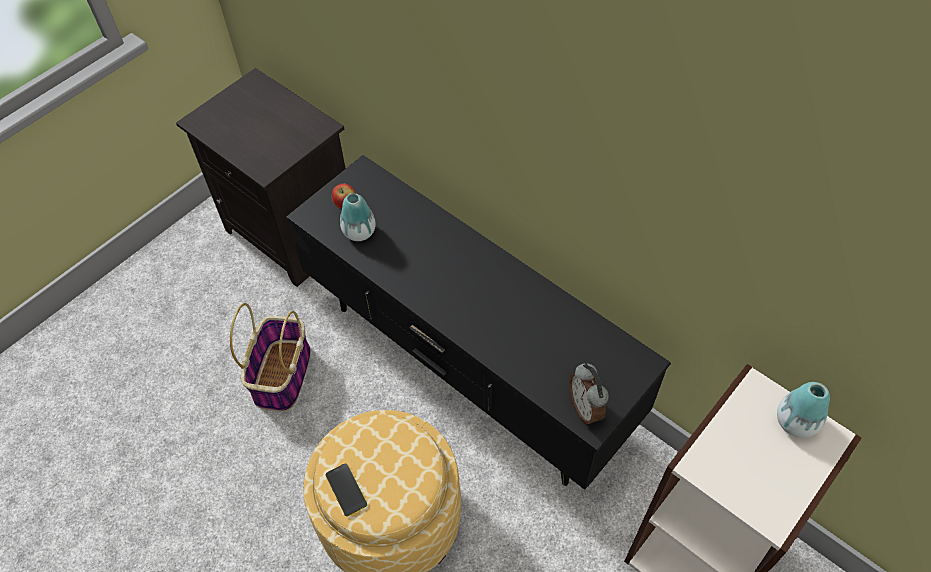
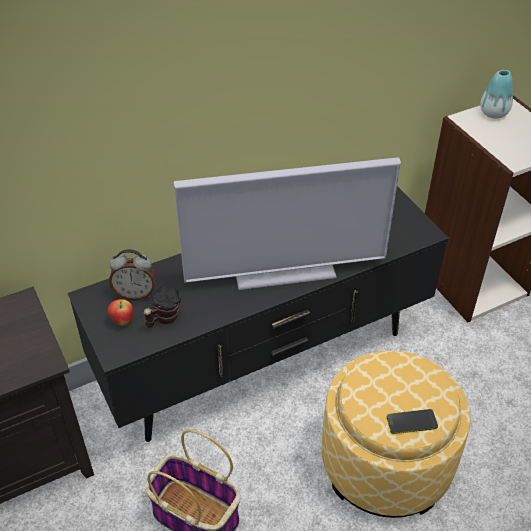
camera: 70 degrees left, 10 degrees down
(359, 232) = (163, 319): vase -> mug
(463, 304) = (284, 271): none -> television
(586, 408) = (412, 232): alarm clock -> alarm clock (135, 293)

